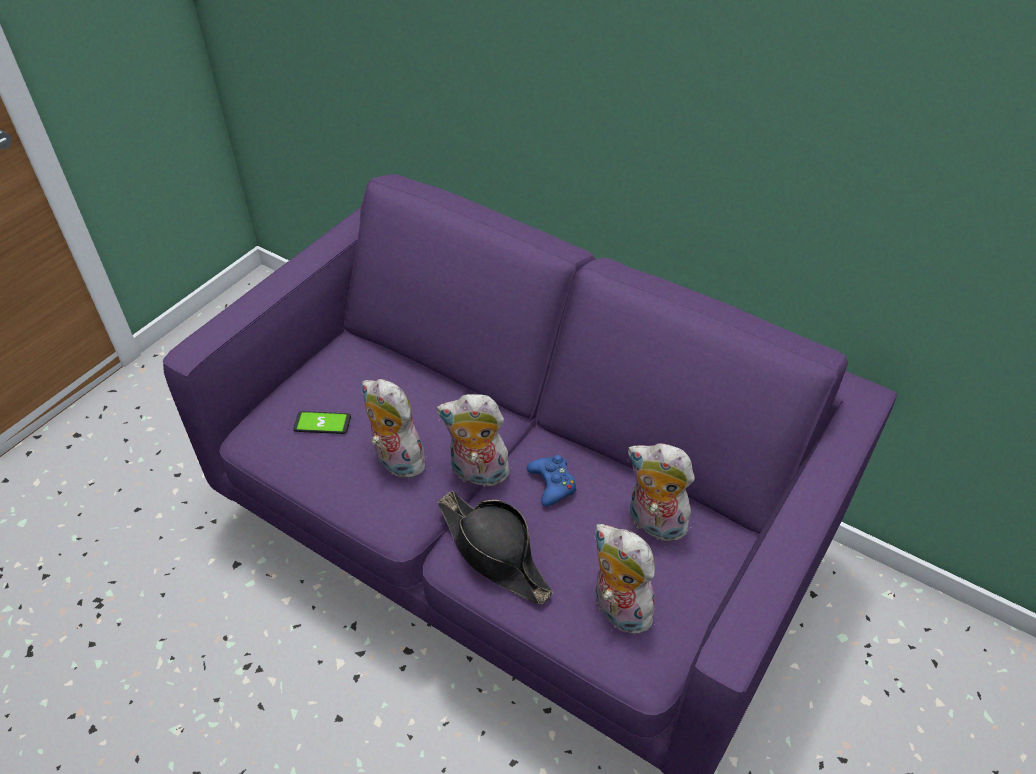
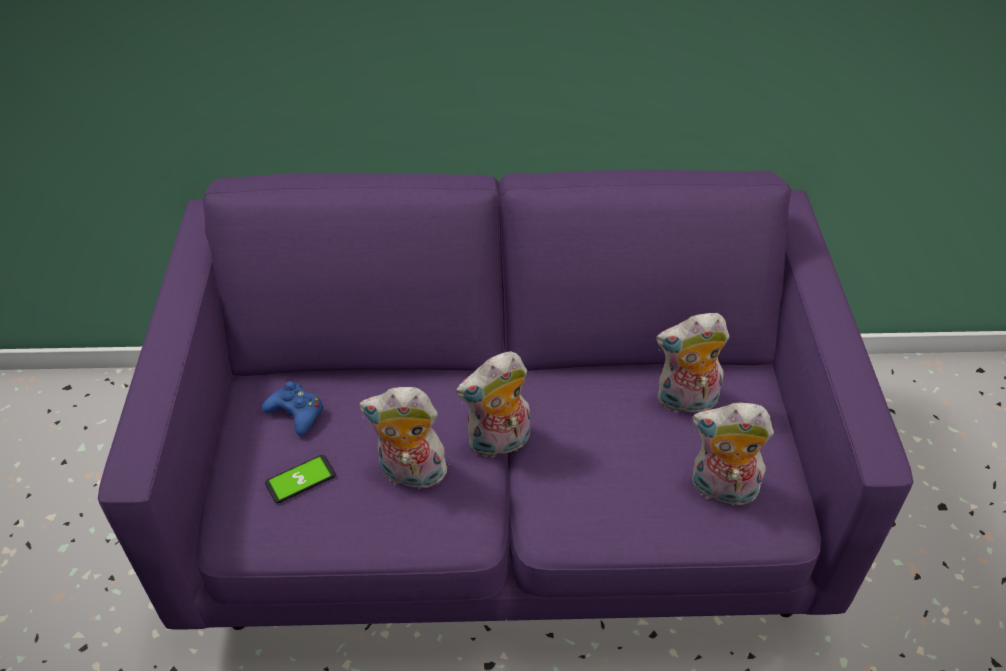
camera: 35 degrees left, 0 degrees up
(494, 553) = (579, 504): black hat -> none
(552, 484) = (574, 415): blue game controller -> blue game controller (296, 413)

